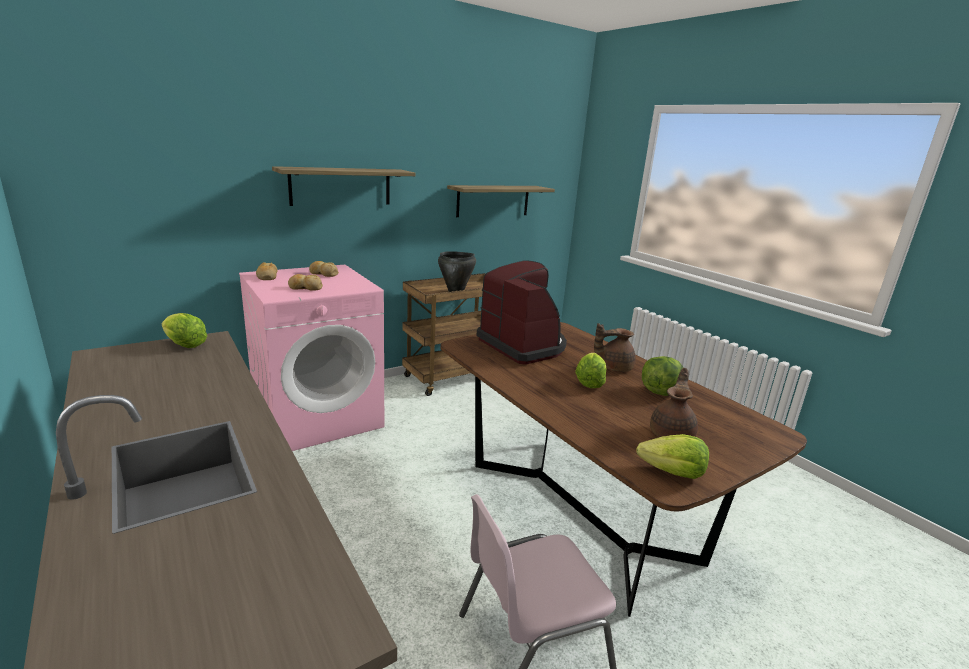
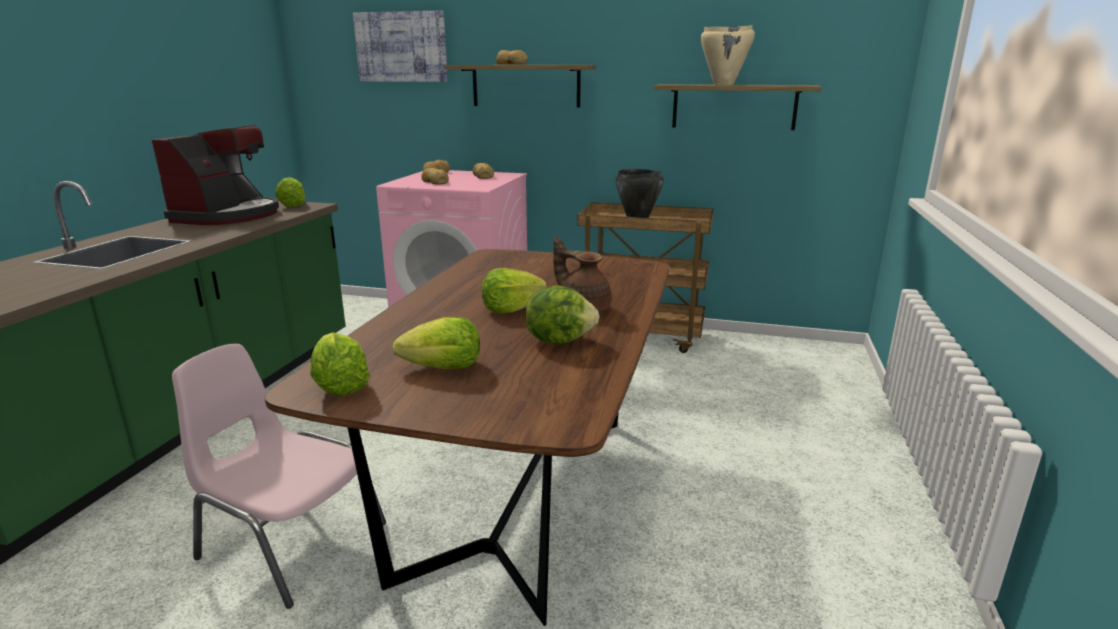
camera: 50 degrees right, 0 degrees up
(198, 145) = (401, 47): none -> picture
(342, 169) = (512, 64): none -> bread
(497, 187) = (724, 84): none -> beige cooking pot
(523, 345) = (549, 268): coffee machine -> coffee machine (228, 216)
(672, 434) = (443, 368): brown teapot -> lettuce

